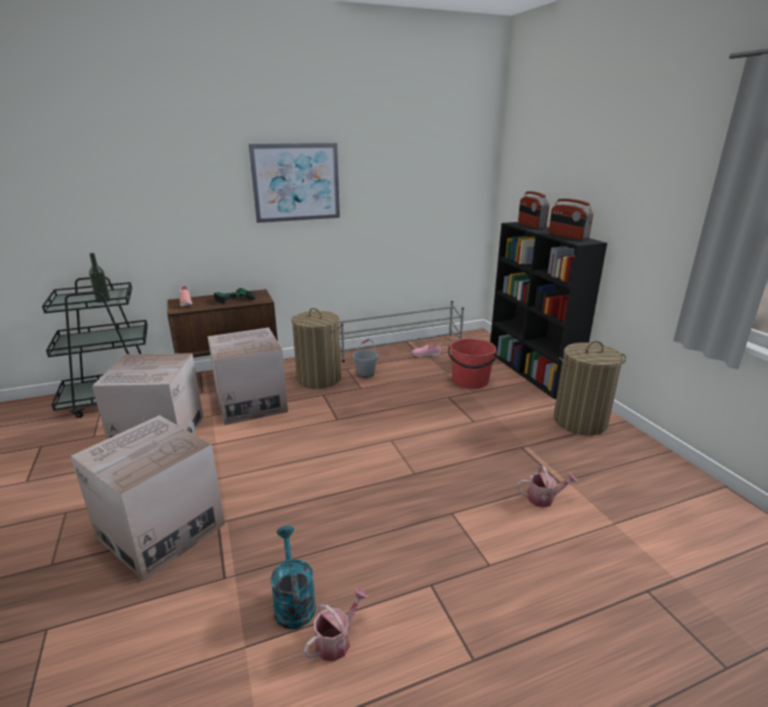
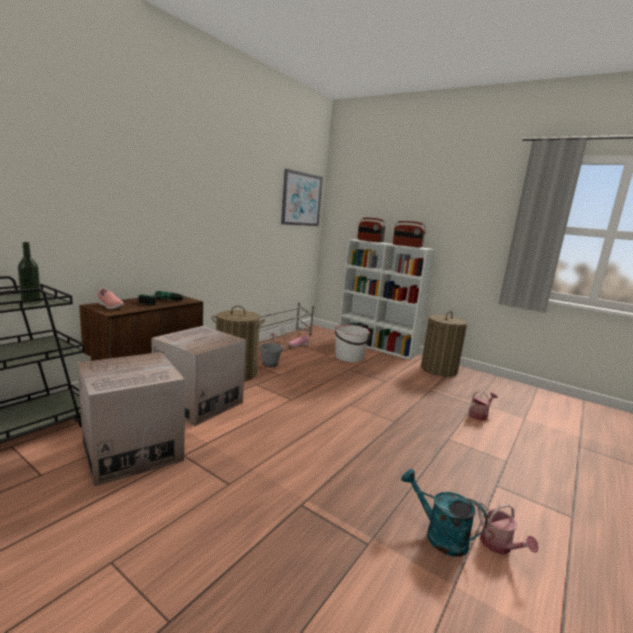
camera: 35 degrees left, 10 degrees down
(161, 530) = (255, 532): cardboard box -> none
(296, 182) = (203, 194): picture -> picture (301, 199)
(336, 640) = (499, 546): watering can -> watering can turned 150 degrees clockwise
(470, 381) = (349, 357): red bucket -> white bucket
(531, 372) = (377, 346): black bookcase -> white bookcase

